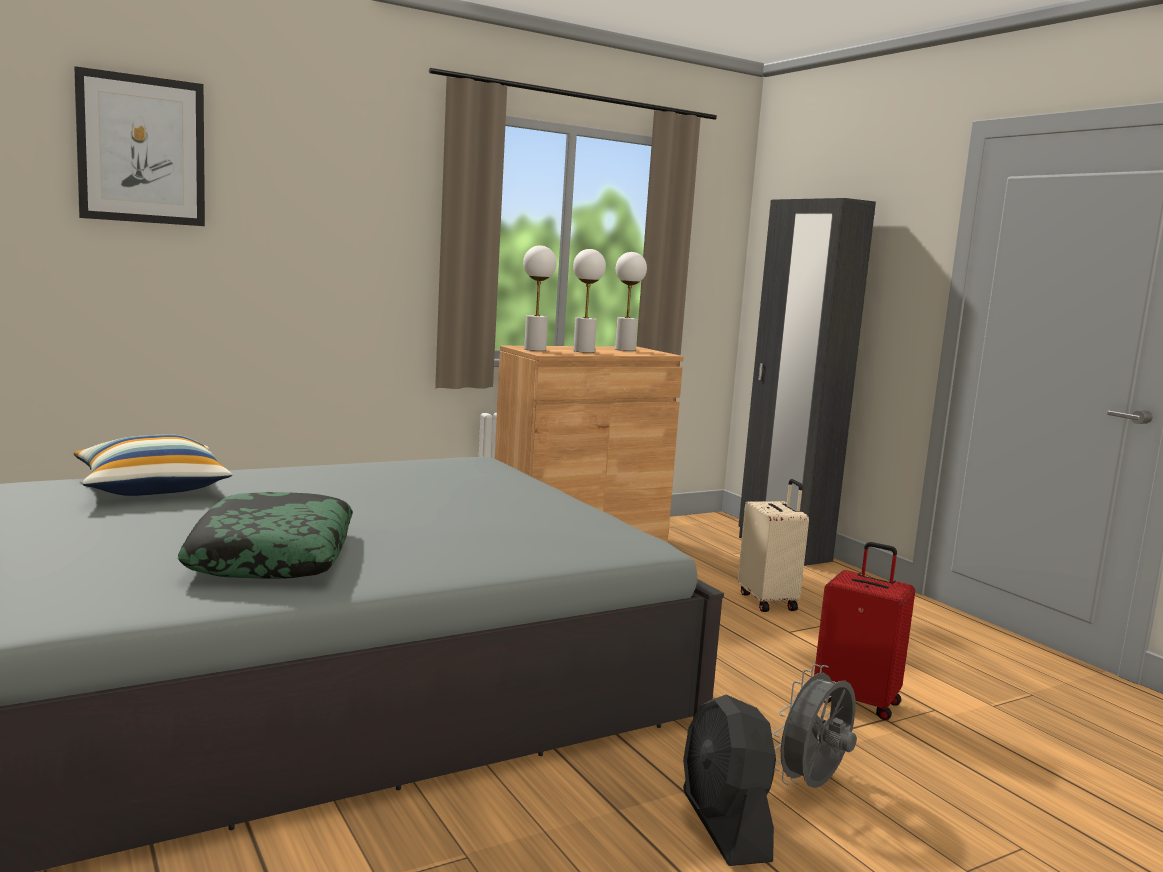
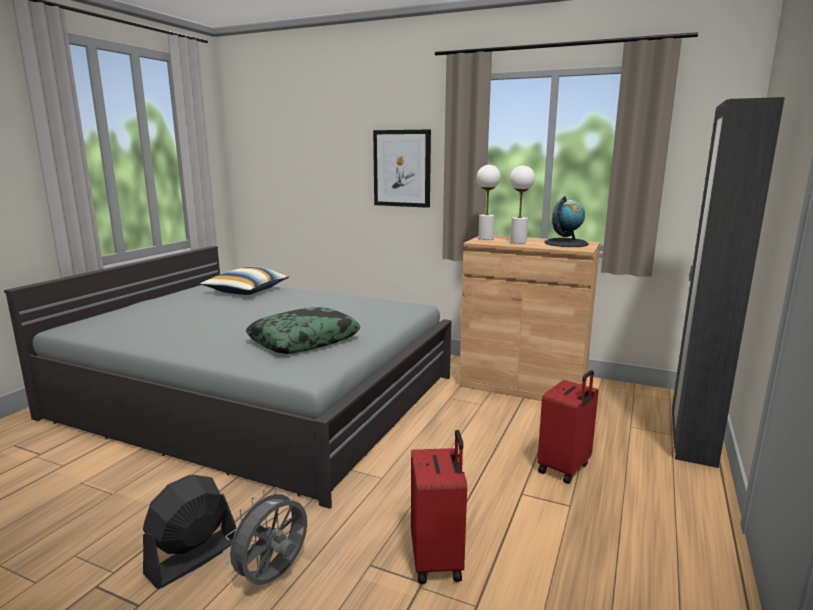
camera: 55 degrees right, 5 degrees up
(141, 150) = (304, 127): picture -> picture (402, 168)
(272, 555) = (179, 328): pillow -> pillow (304, 340)
(625, 349) = (566, 243): white table lamp -> globe
(769, 601) = (565, 468): beige suitcase -> red suitcase
(812, 786) = (273, 577): grey fan -> grey fan turned 60 degrees counterclockwise

